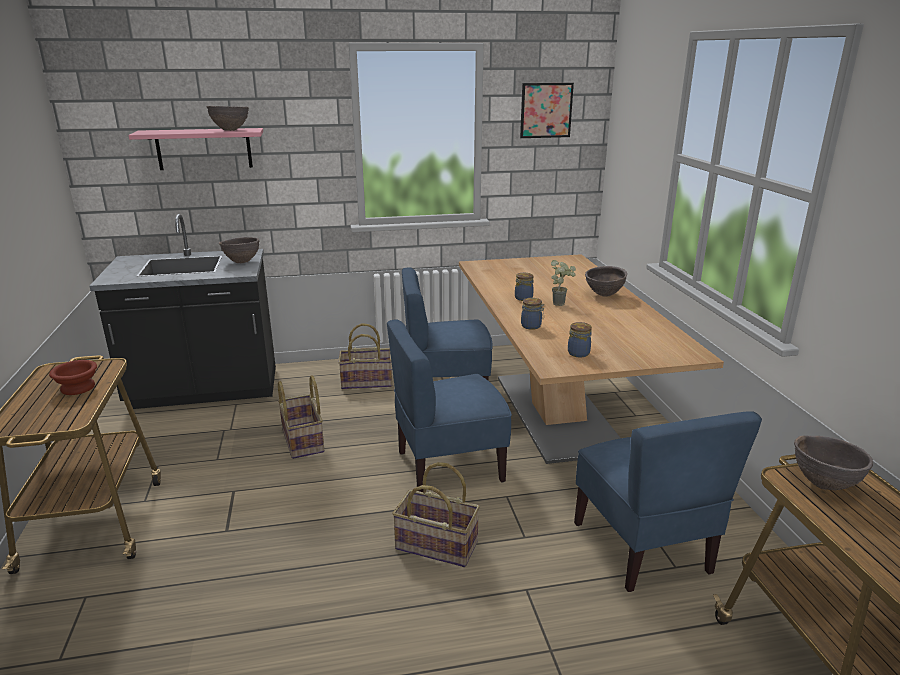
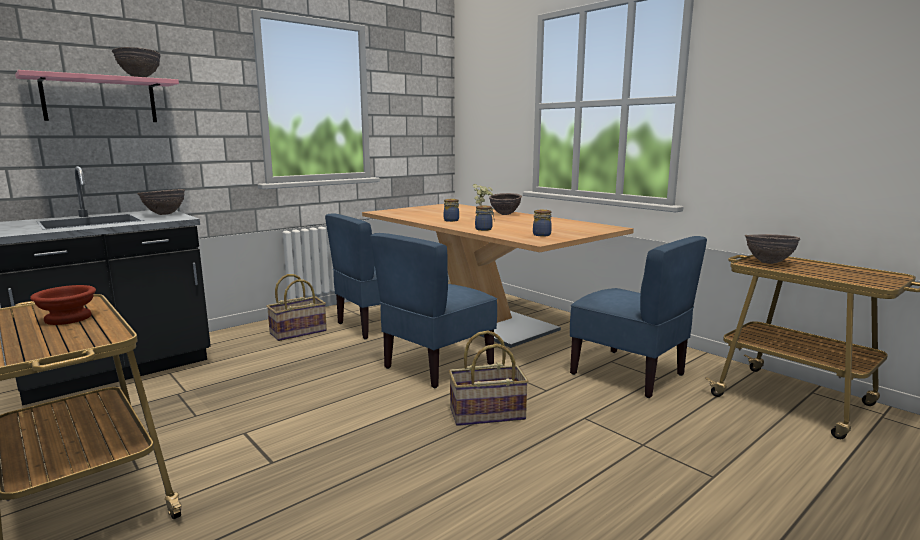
camera: 30 degrees left, 10 degrees down
(304, 440) = (280, 381): basket -> none
(546, 110) = (412, 86): picture -> none

